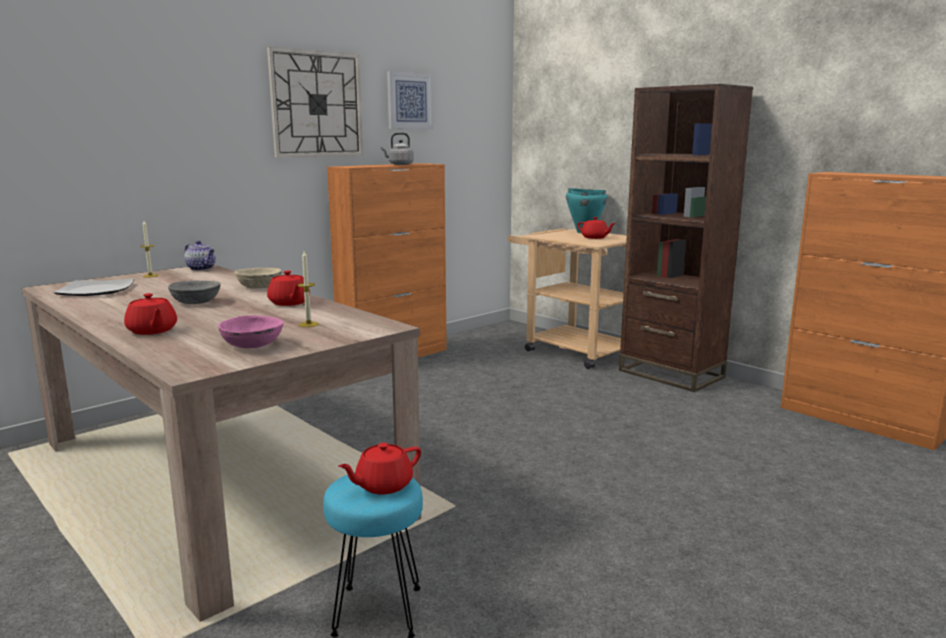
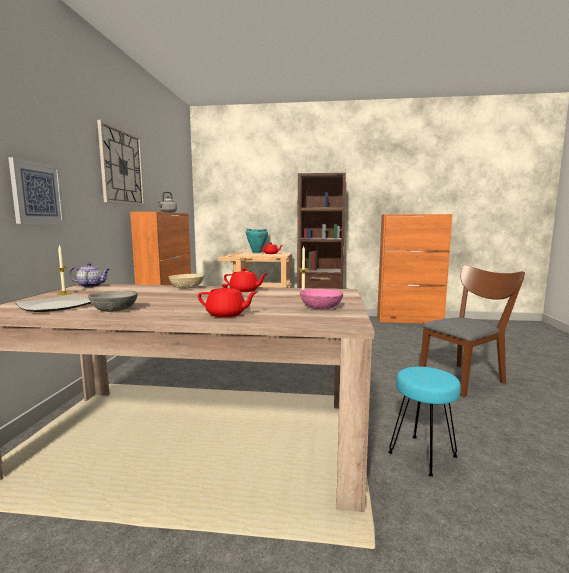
camera: 40 degrees left, 5 degrees down
(195, 302) = (181, 299): grey bowl -> grey bowl (114, 310)
(383, 485) = (429, 373): red teapot -> none
(409, 101) = (159, 173): picture -> picture (36, 193)
(705, 557) = (465, 378): none -> brown chair

